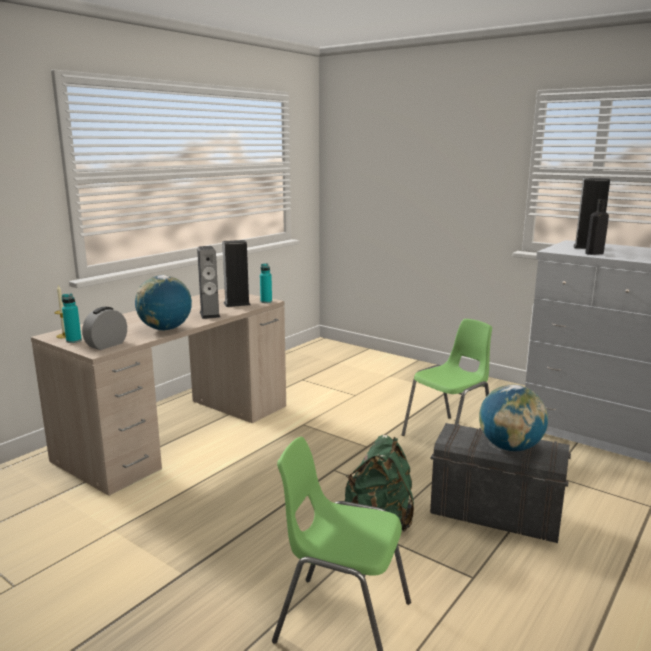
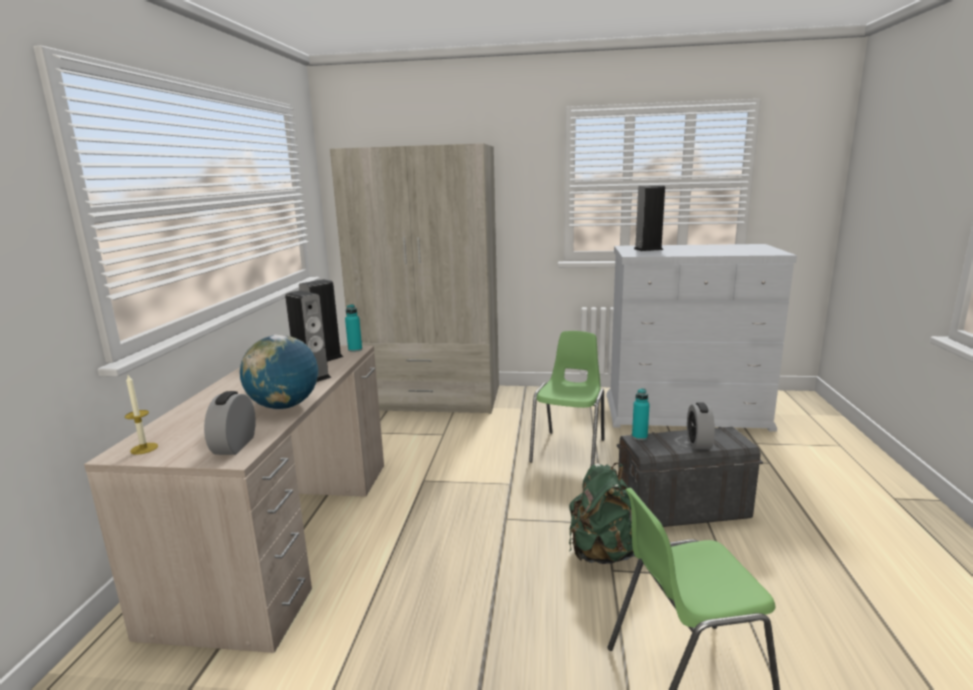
camera: 30 degrees left, 0 degrees up
(74, 341) = (171, 452): turquoise bottle -> turquoise bottle (639, 437)
(376, 365) = (431, 398): none -> beige wardrobe
(510, 447) = (698, 443): globe -> alarm clock
(593, 253) = (666, 253): black bottle -> none

